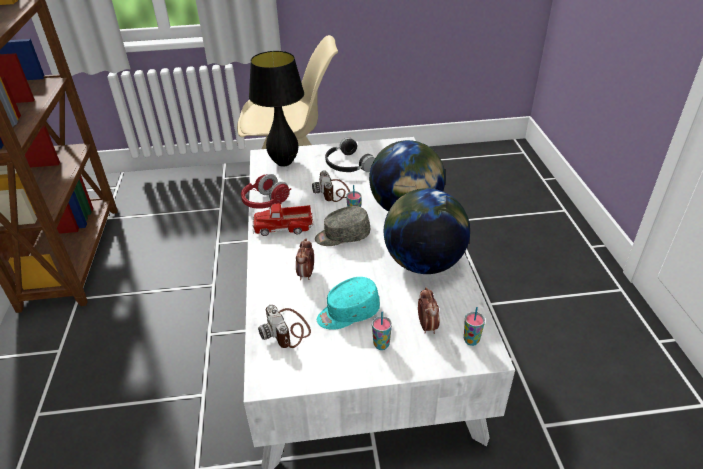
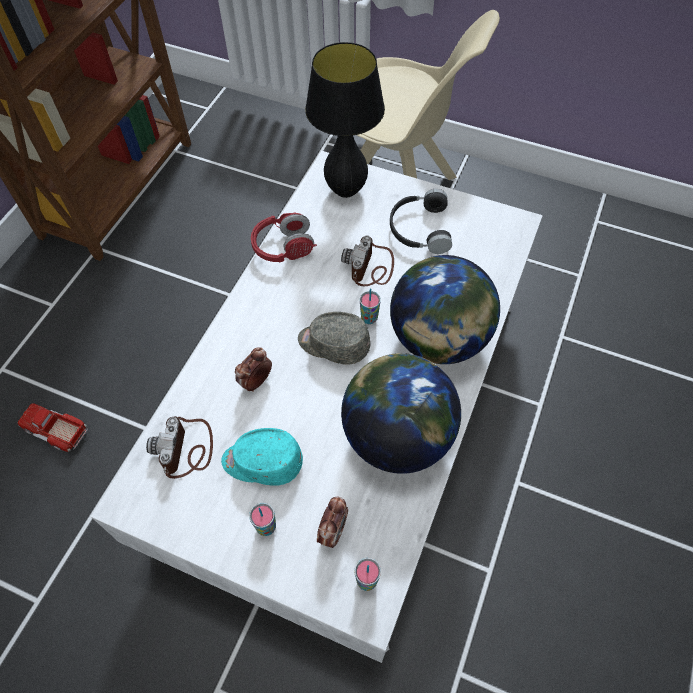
camera: 30 degrees right, 20 degrees up
(283, 227) = (278, 296): toy truck -> toy truck (55, 430)

